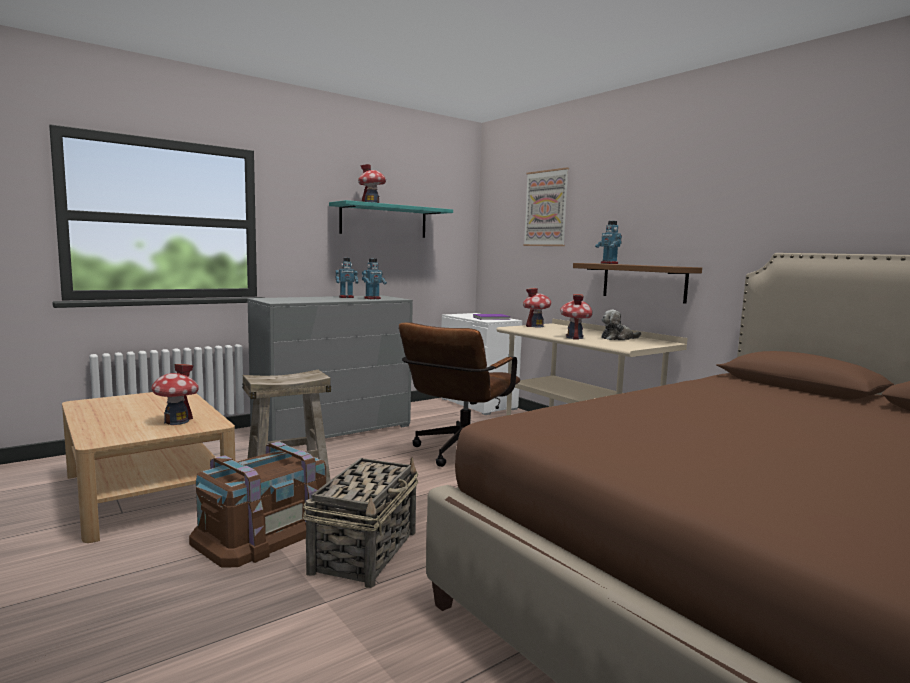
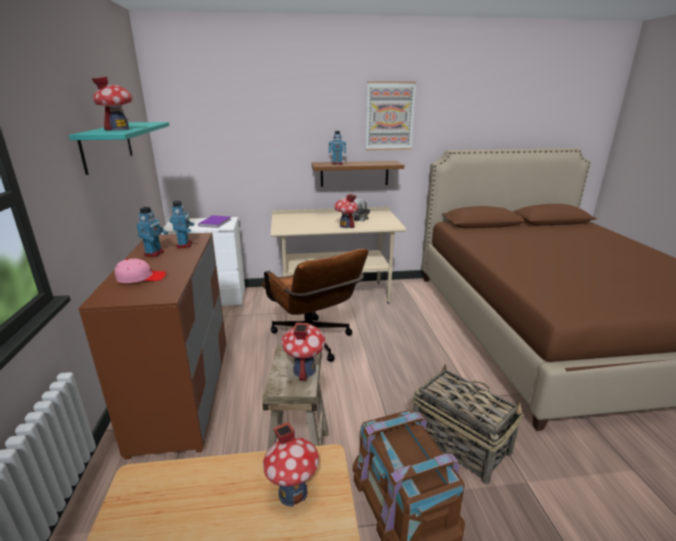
camera: 60 degrees left, 15 degrees up
(300, 299) = (141, 278): none -> pink cap
(333, 430) = (183, 393): grey dresser -> brown dresser
(535, 326) = (283, 222): toy house -> toy house (304, 370)
(546, 208) = (249, 115): picture -> picture (389, 116)

